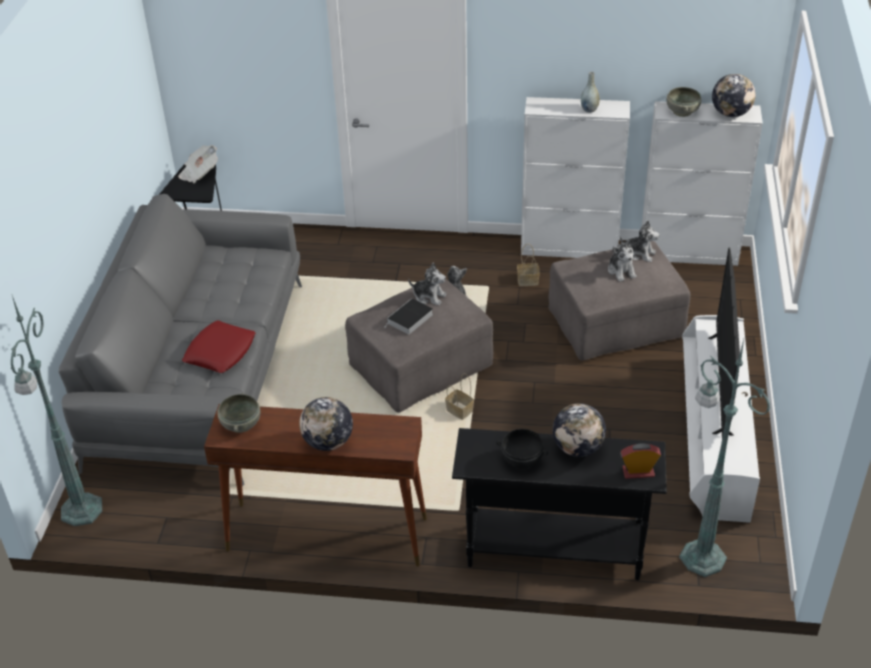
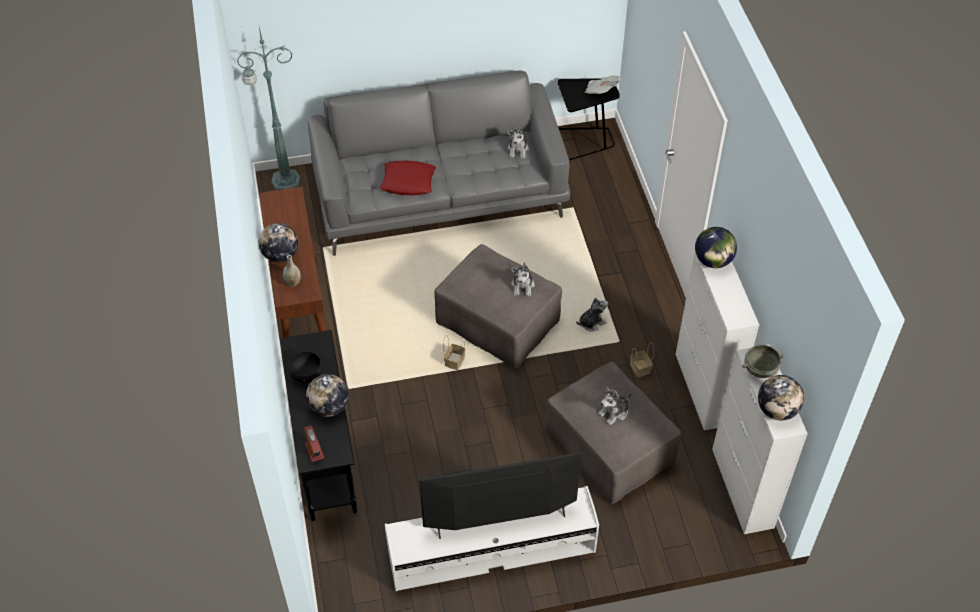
camera: 70 degrees right, 10 degrees up
(240, 424) = (285, 204): grey bowl -> none
(409, 319) = (487, 281): book -> none
(541, 107) = (713, 260): none -> globe
(589, 110) = (725, 296): grey vase -> grey vase (293, 282)
(639, 254) = (649, 422): plush toy -> plush toy (518, 149)
(700, 556) = (348, 560): green floor lamp -> none

